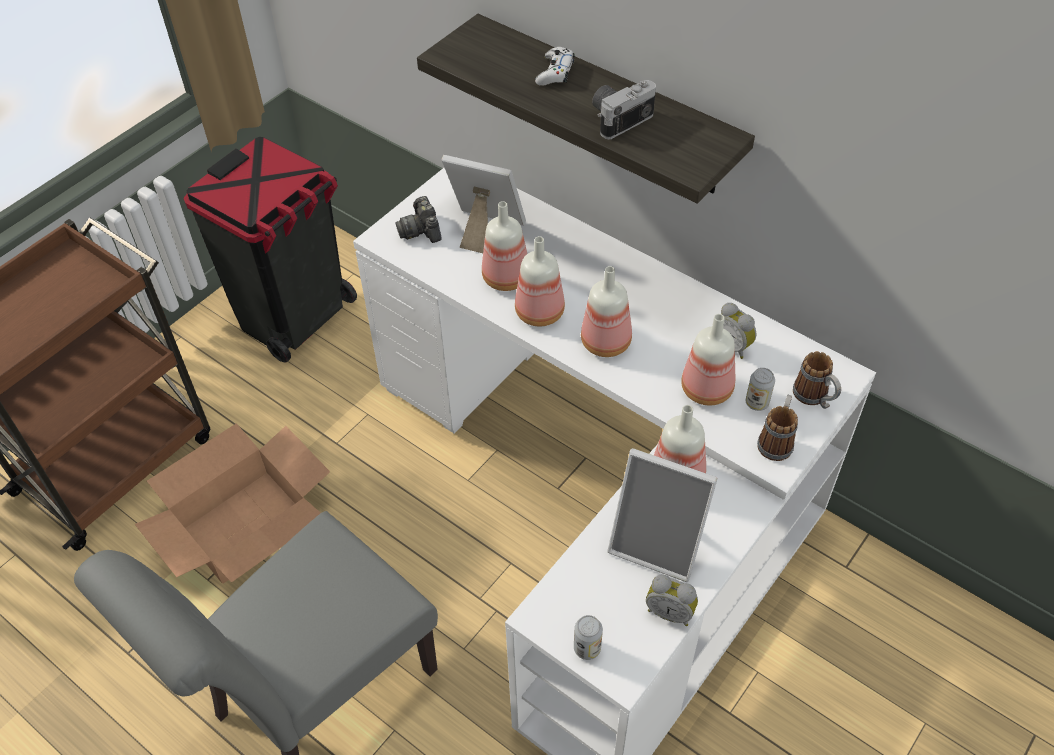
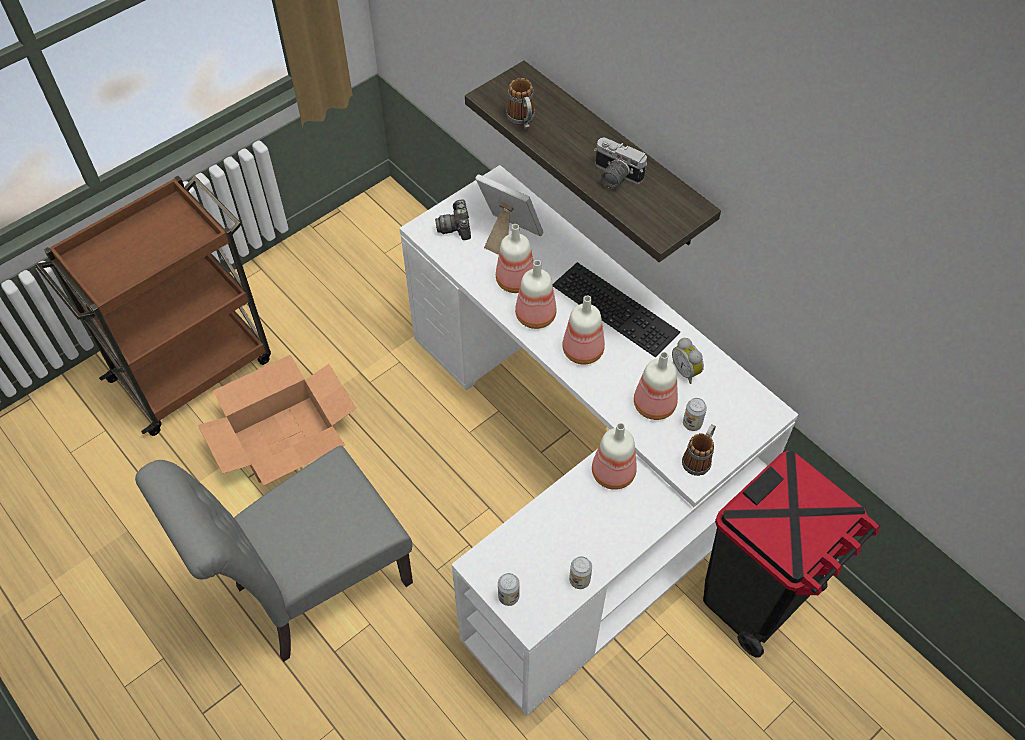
camera: 10 degrees right, 5 degrees up
(295, 317) = (356, 267): black trash can -> black trash can (758, 597)
(555, 72) = (573, 126): white game controller -> none
(619, 117) = (614, 176): camera -> camera turned 120 degrees counterclockwise
(634, 289) = (617, 308): none -> keyboard
(658, 543) = (584, 524): picture frame -> none
(670, 611) = (579, 580): alarm clock -> can
(814, 398) = (740, 428): mug -> mug (522, 121)

